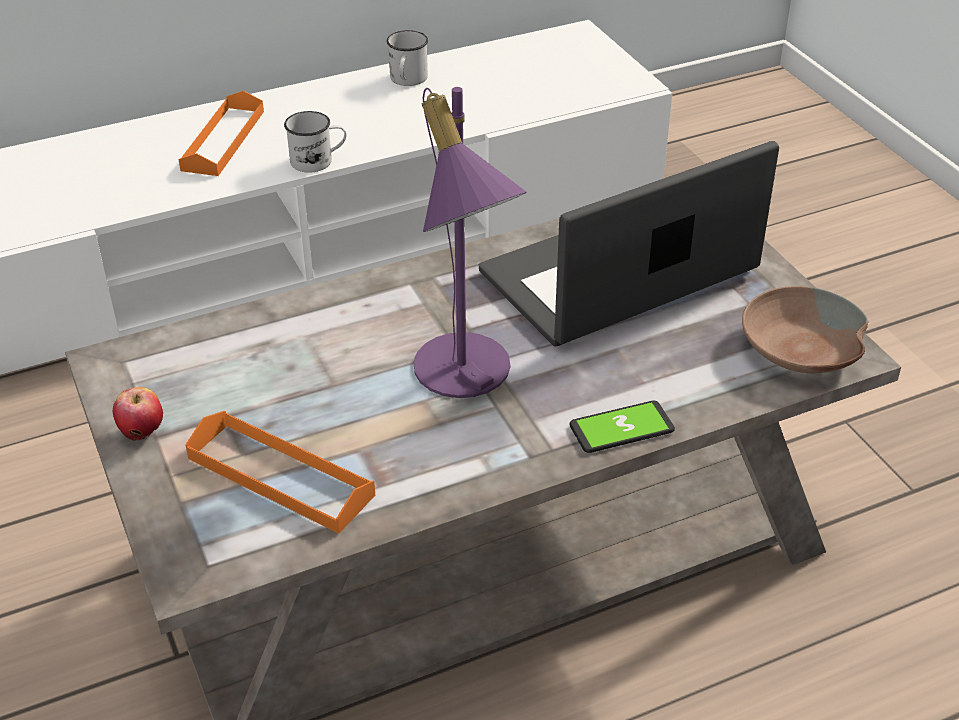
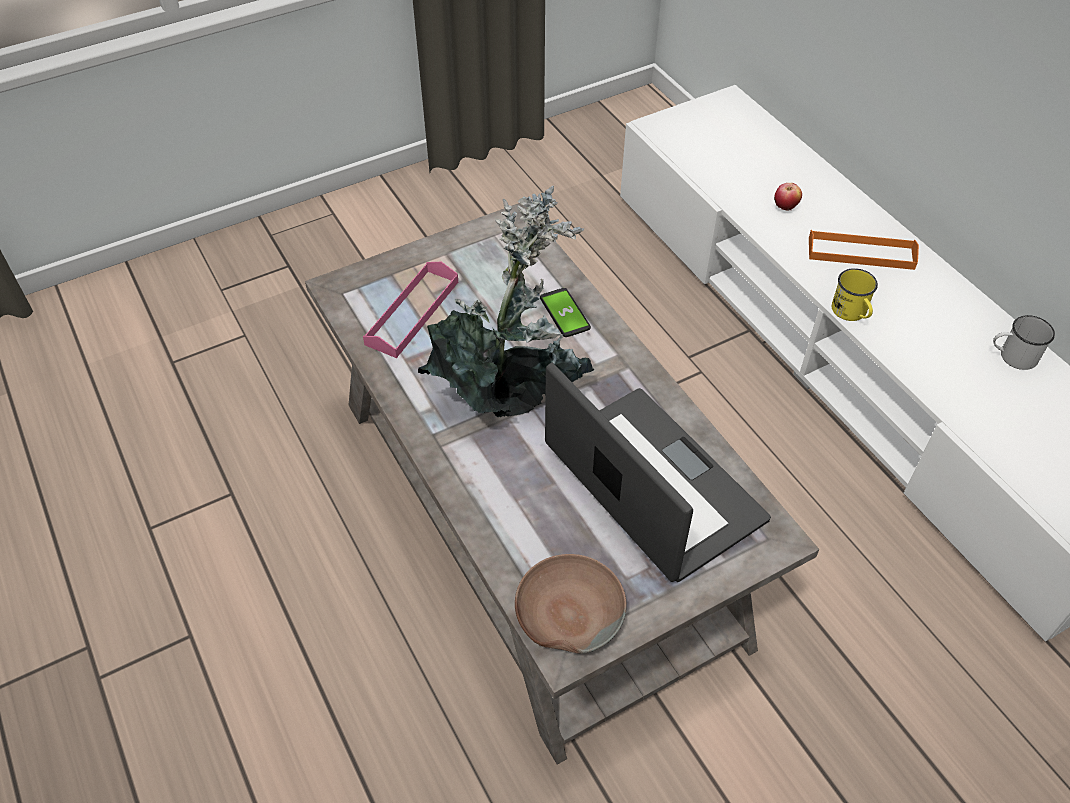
camera: 85 degrees right, 10 degrees up
(143, 433) = (449, 248): apple -> apple (785, 208)
(280, 476) = (412, 312): orange tray -> pink tray
(318, 161) = (851, 313): white mug -> yellow mug
(466, 378) = (511, 394): purple table lamp -> potted plant
(621, 428) = (463, 486): phone -> phone (564, 313)

